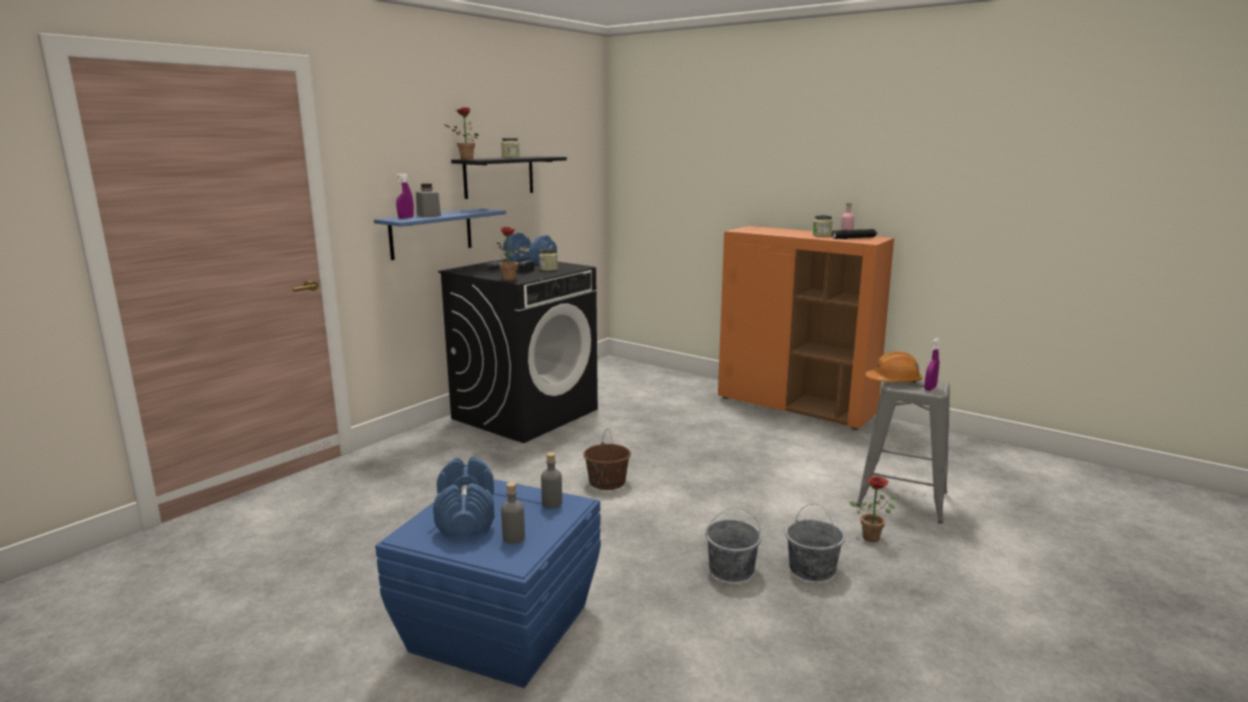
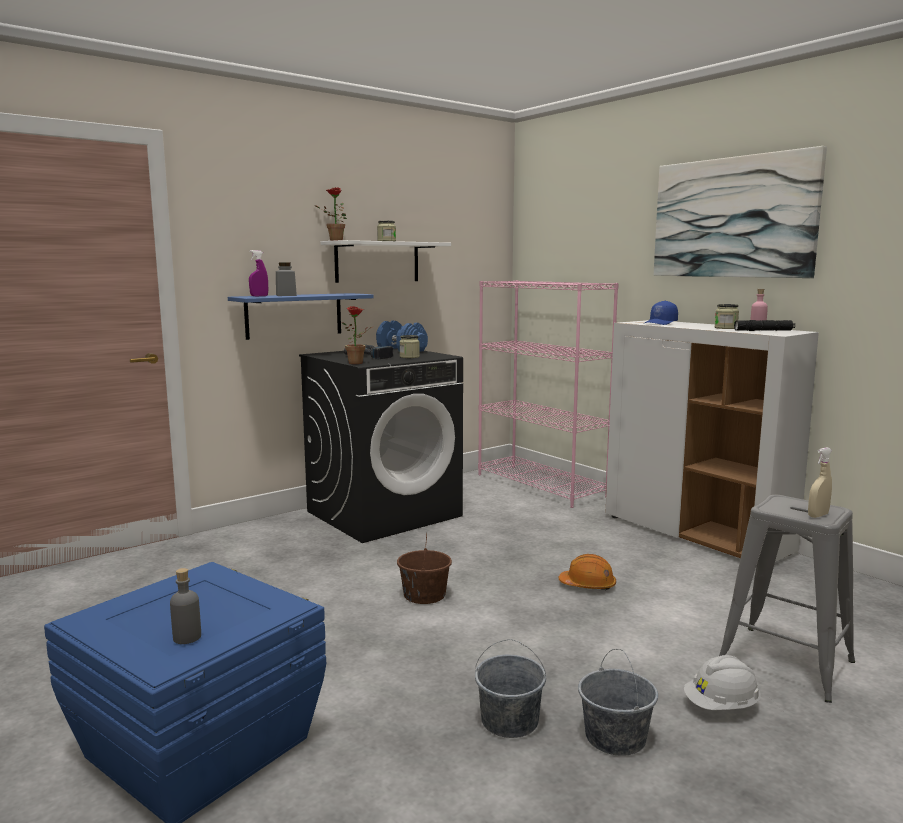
camera: 15 degrees right, 5 degrees down
(465, 515) = (162, 605): blue dumbbell -> none
(499, 176) = (377, 262): black shelf -> white shelf
(552, 503) = (265, 603): grey bottle -> none
(649, 374) = (541, 485): none -> pink bookcase
(764, 231) = (661, 323): none -> blue cap
(796, 407) = (696, 534): orange cabinet -> white cabinet
(821, 140) = (733, 218): none -> picture
(873, 536) = (721, 706): potted plant -> white hard hat
(893, 381) = (772, 503): orange hard hat -> orange hard hat (588, 585)
(930, 388) = (818, 515): purple spray bottle -> beige spray bottle

